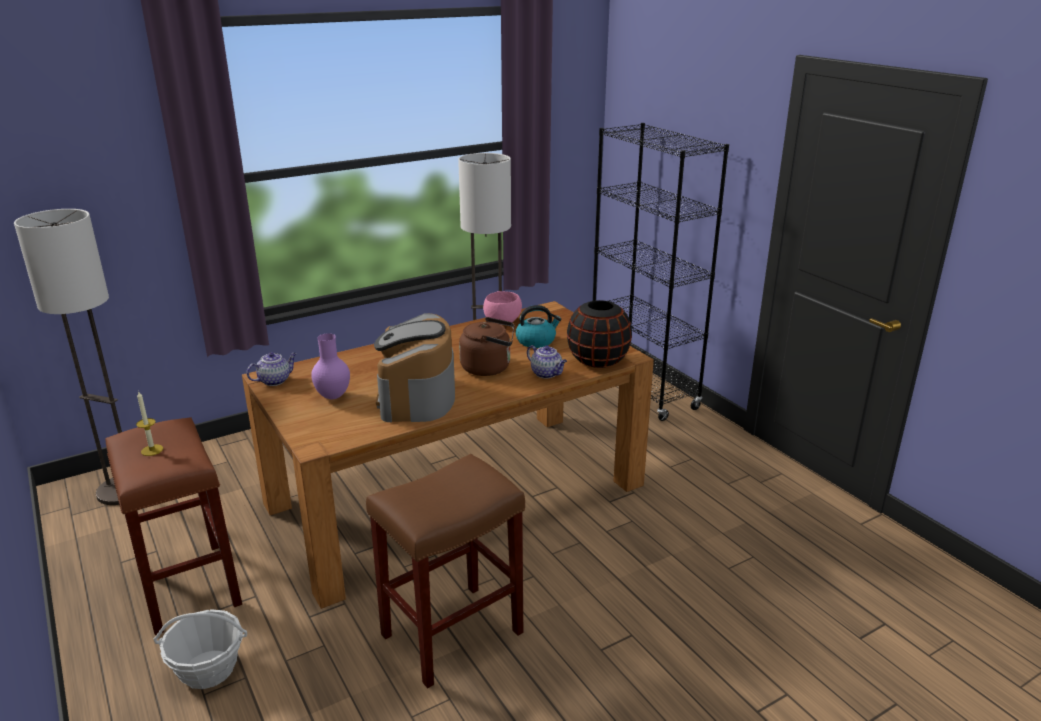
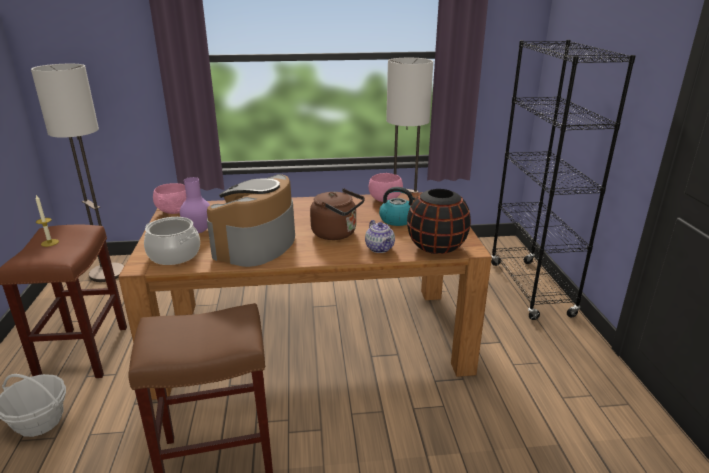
camera: 25 degrees right, 0 degrees up
(275, 380) = (175, 211): teapot -> pink bowl
(337, 427) = (174, 255): none -> cooking pot

